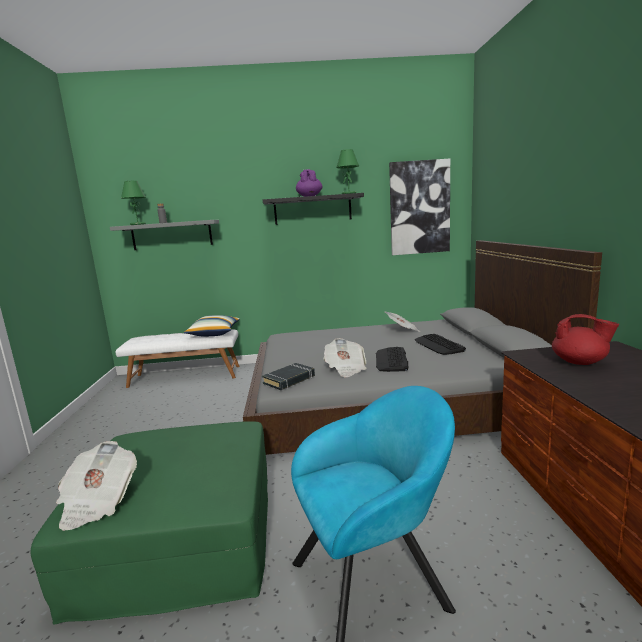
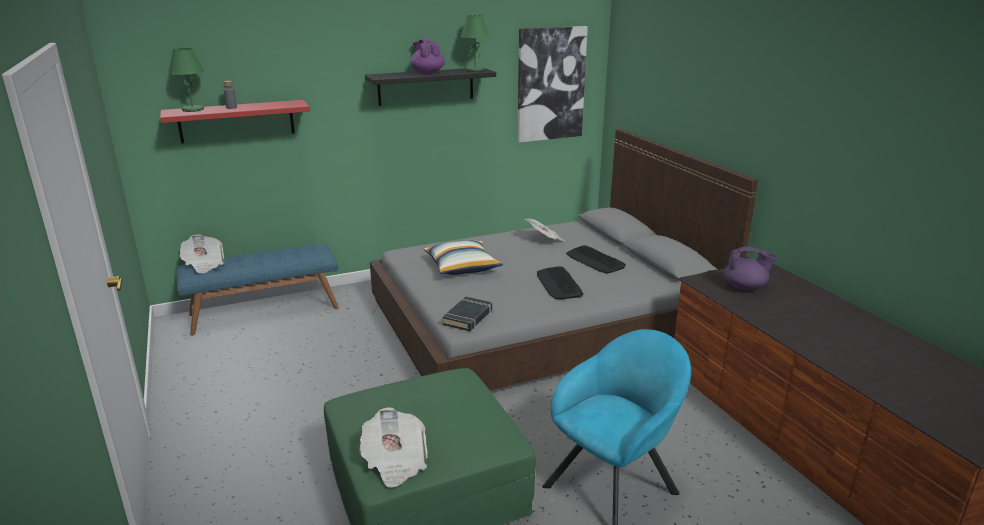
camera: 20 degrees left, 10 degrees up
(172, 235) = (237, 121): grey shelf -> red shelf
(185, 376) = (264, 311): white bench -> blue bench
(214, 333) = (305, 253): pillow -> pillow (462, 267)
(345, 369) = (518, 298): newspaper -> newspaper (204, 264)
(580, 362) = (745, 287): red teapot -> purple teapot

